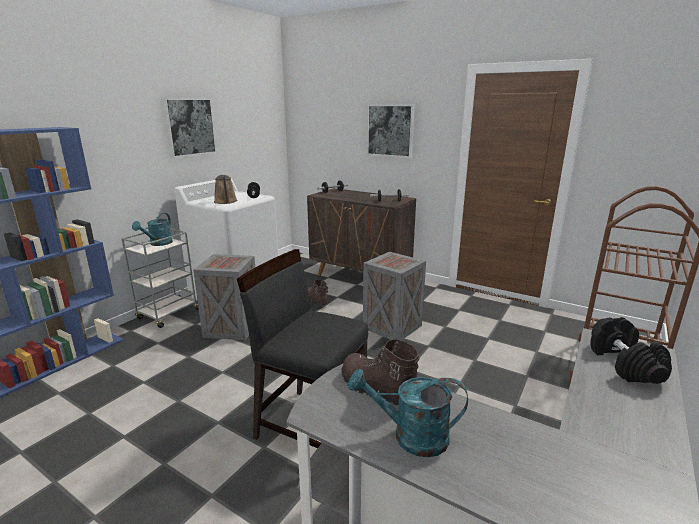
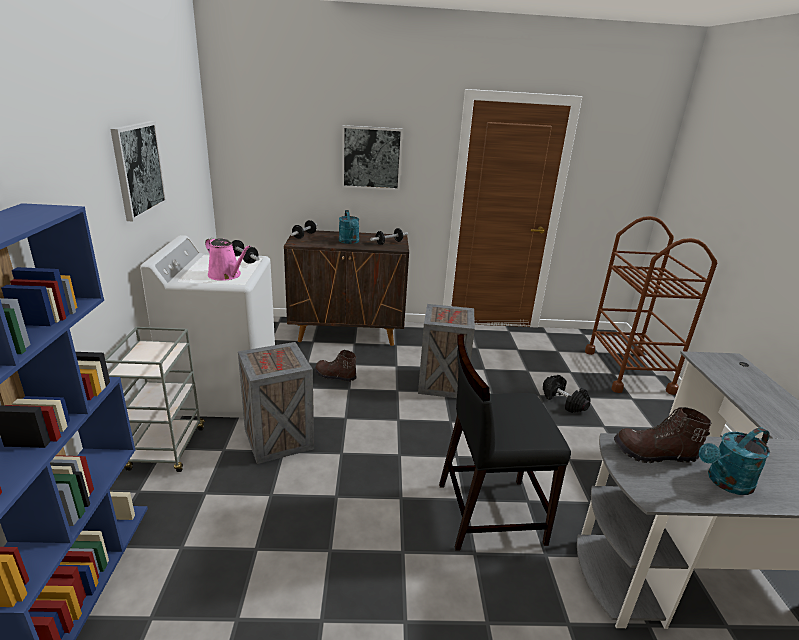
camera: 35 degrees left, 5 degrees up
(158, 244) = (150, 355): turquoise watering can -> turquoise watering can (350, 242)
(226, 202) = (226, 275): brown watering can -> pink watering can
(623, 364) = (735, 374): black dumbbell -> black dumbbell (563, 402)

